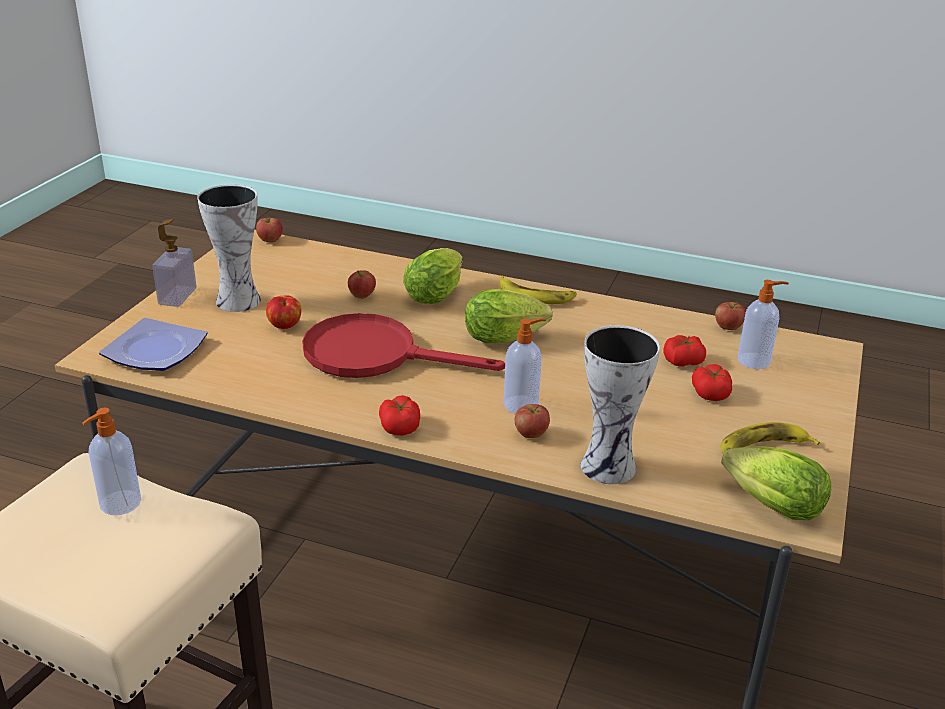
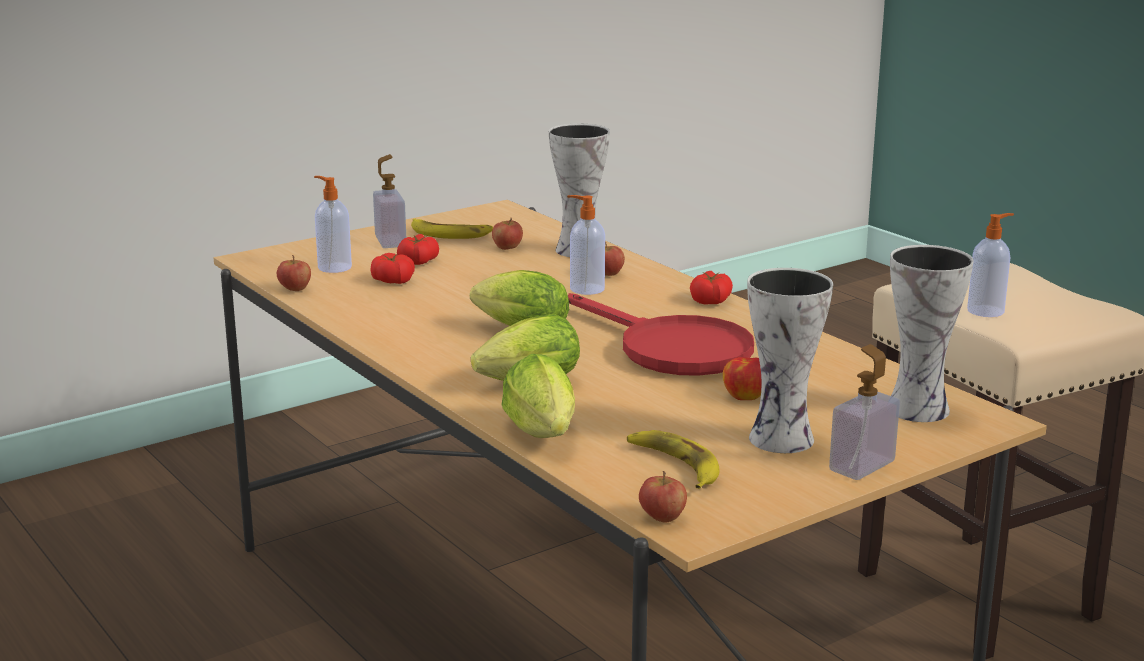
camera: 145 degrees left, 10 degrees down
(155, 352) = (917, 407): plate -> vase
(362, 296) = (617, 405): apple -> apple (507, 248)
(535, 296) = (418, 356): banana -> banana (675, 465)
(767, 504) = (506, 218): lettuce -> lettuce (544, 436)
(787, 414) = (390, 241): none -> soap dispenser

